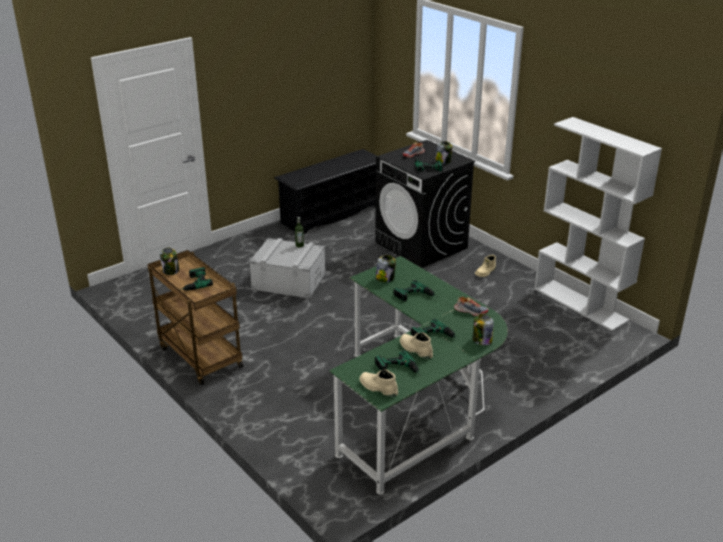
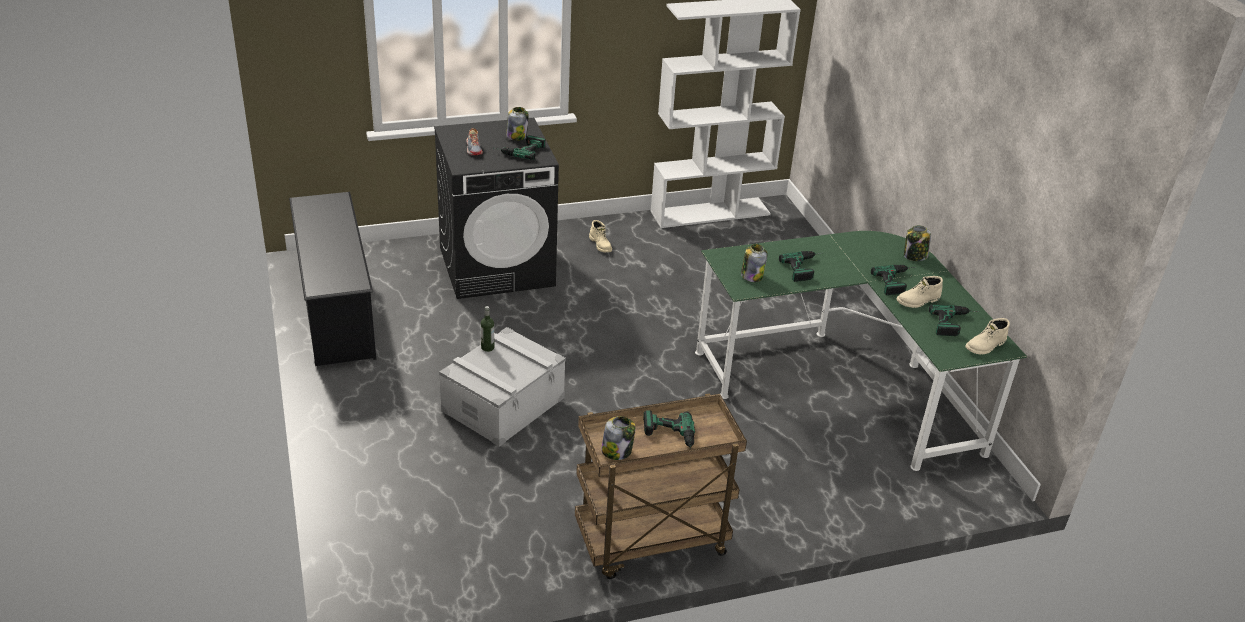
camera: 70 degrees left, 5 degrees up
(470, 311) = (853, 244): shoe -> none

